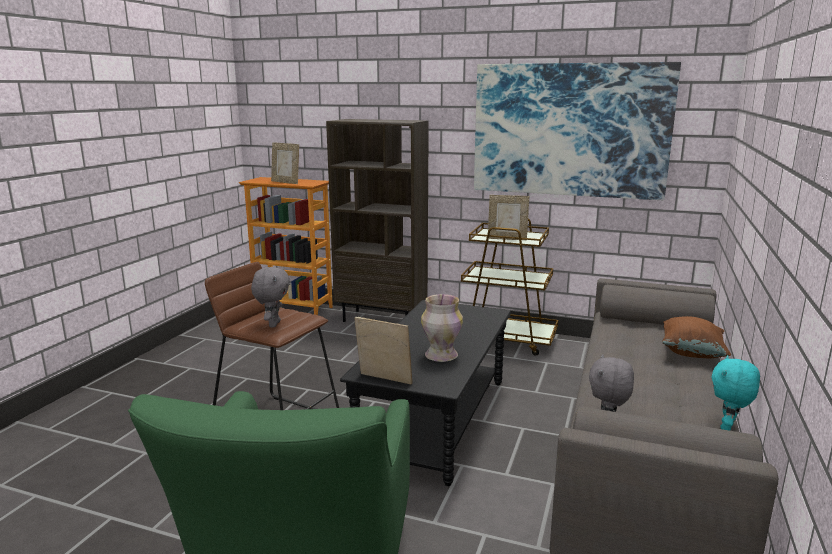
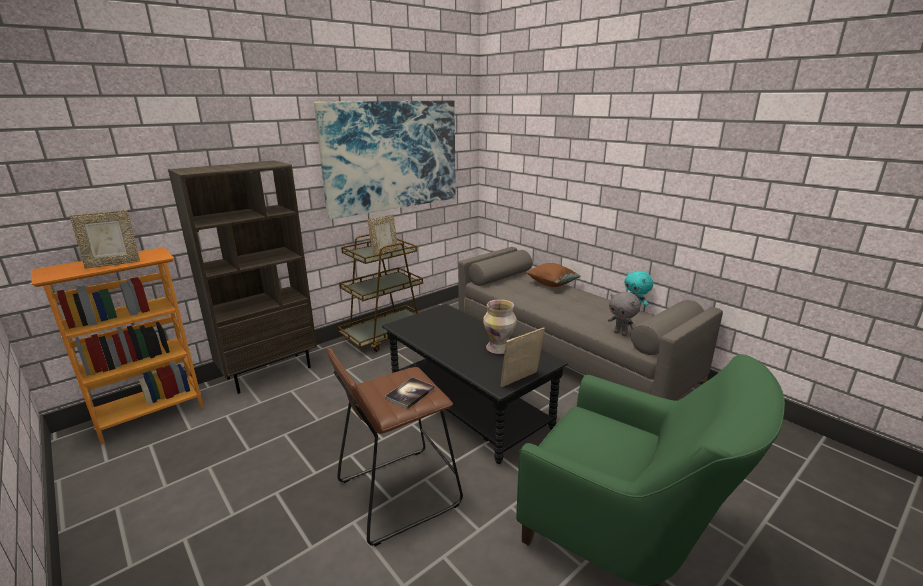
camera: 60 degrees left, 5 degrees up
(273, 324) = (410, 393): grey plush toy -> book

